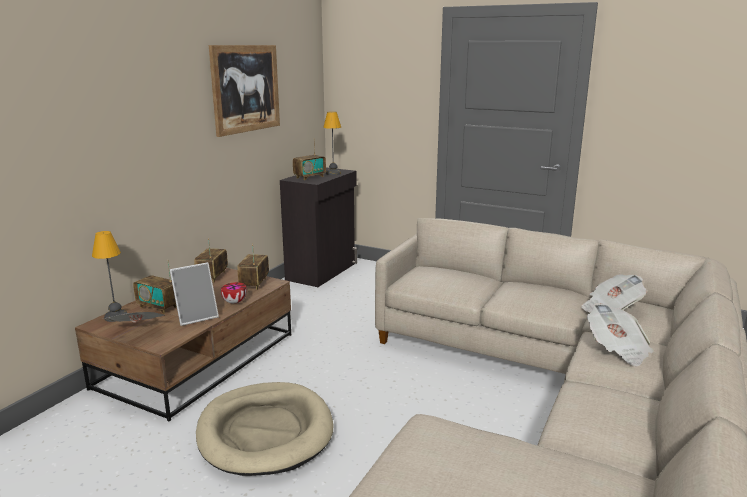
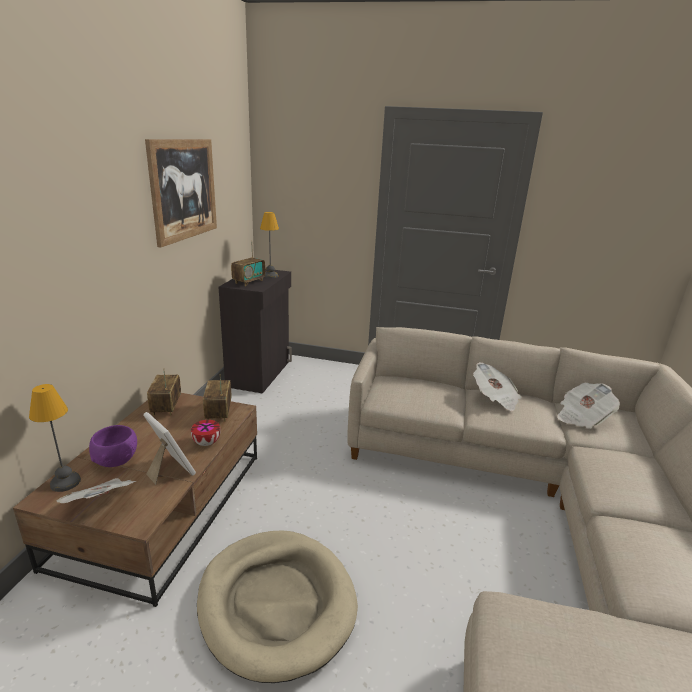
camera: 15 degrees left, 5 degrees up
(159, 307) = (117, 460): radio -> purple bowl
(196, 316) = (169, 470): picture frame -> picture frame turned 90 degrees counterclockwise
(617, 350) = (622, 471): newspaper -> newspaper (495, 398)

